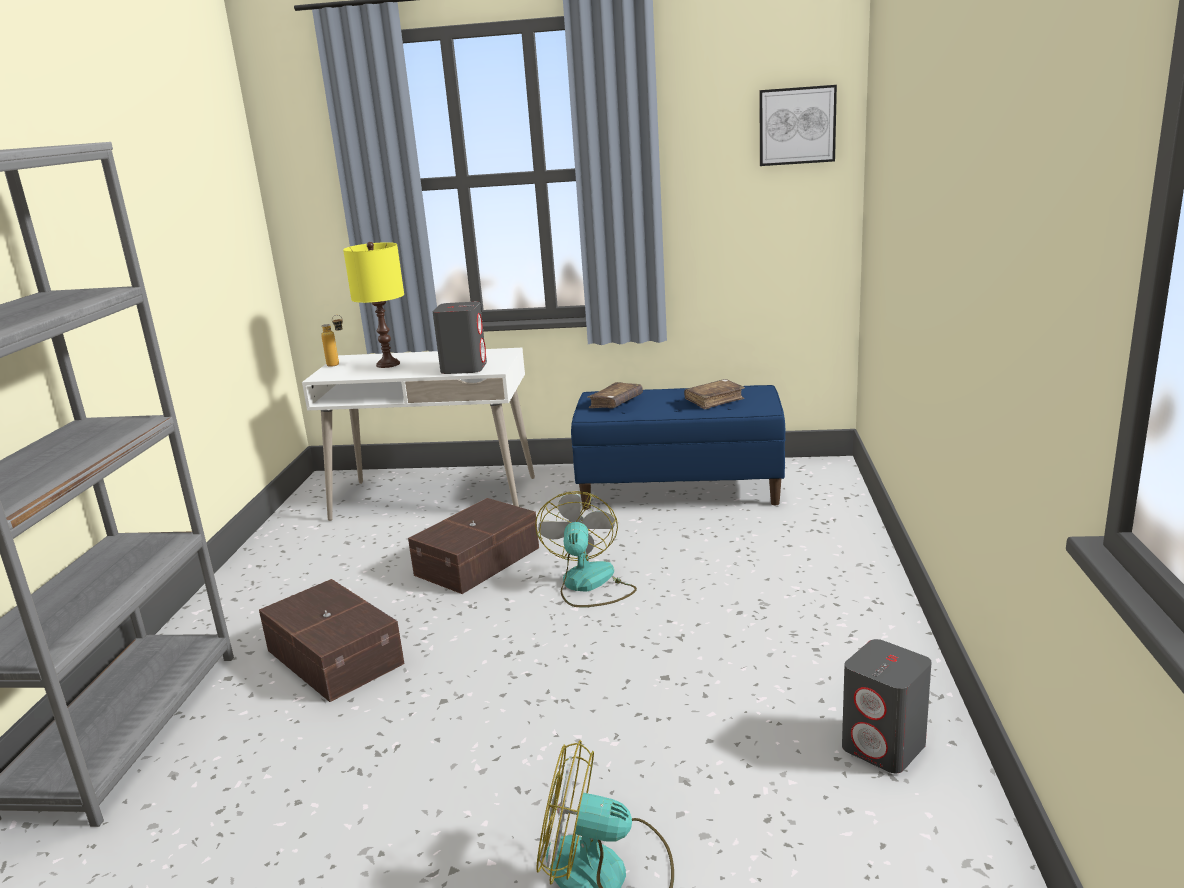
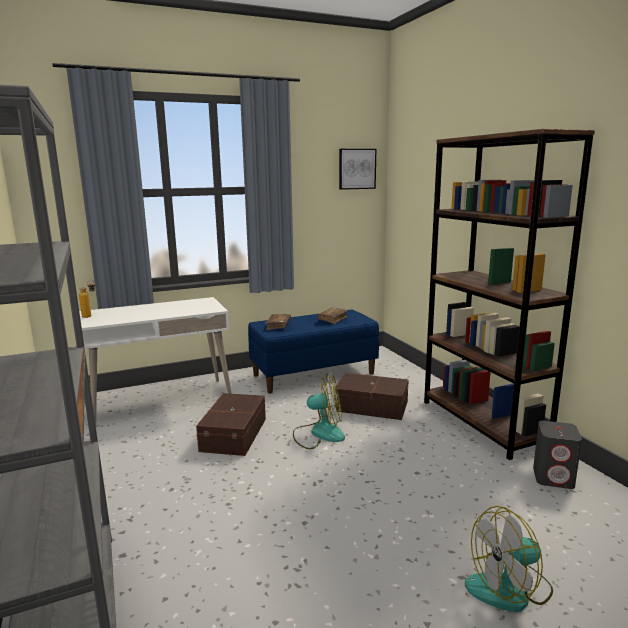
camera: 30 degrees left, 5 degrees down
(336, 655) = (196, 515): brown storage box -> brown storage box (371, 406)
(388, 364) = (132, 312): yellow table lamp -> none
(464, 368) = (193, 310): grey speaker -> none
(588, 585) = (319, 433): fan -> fan turned 120 degrees clockwise
(872, 626) = (483, 423): none -> brown bookcase

